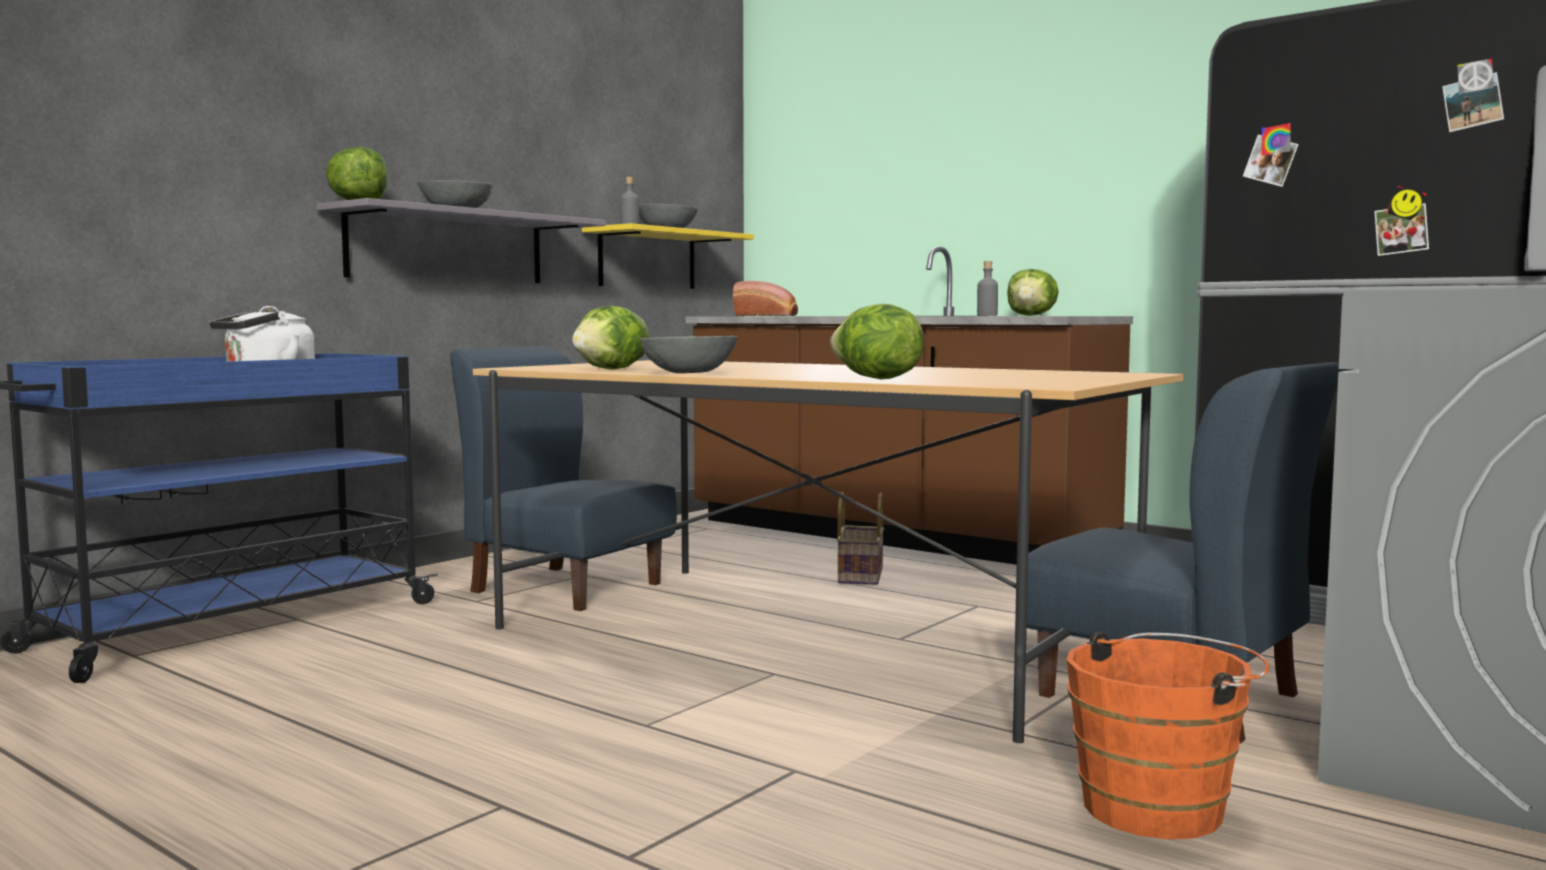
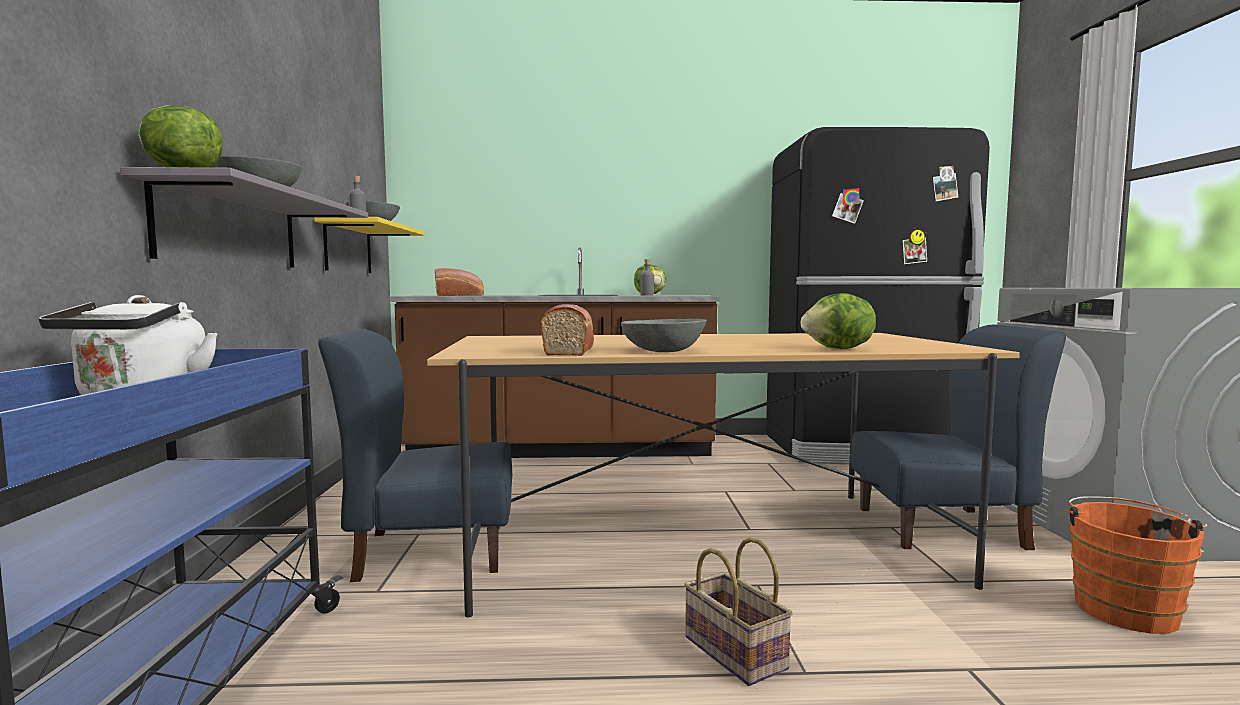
camera: 40 degrees left, 0 degrees up
(612, 369) = (570, 351): lettuce -> bread
(859, 575) = (612, 484): basket -> basket (731, 652)

